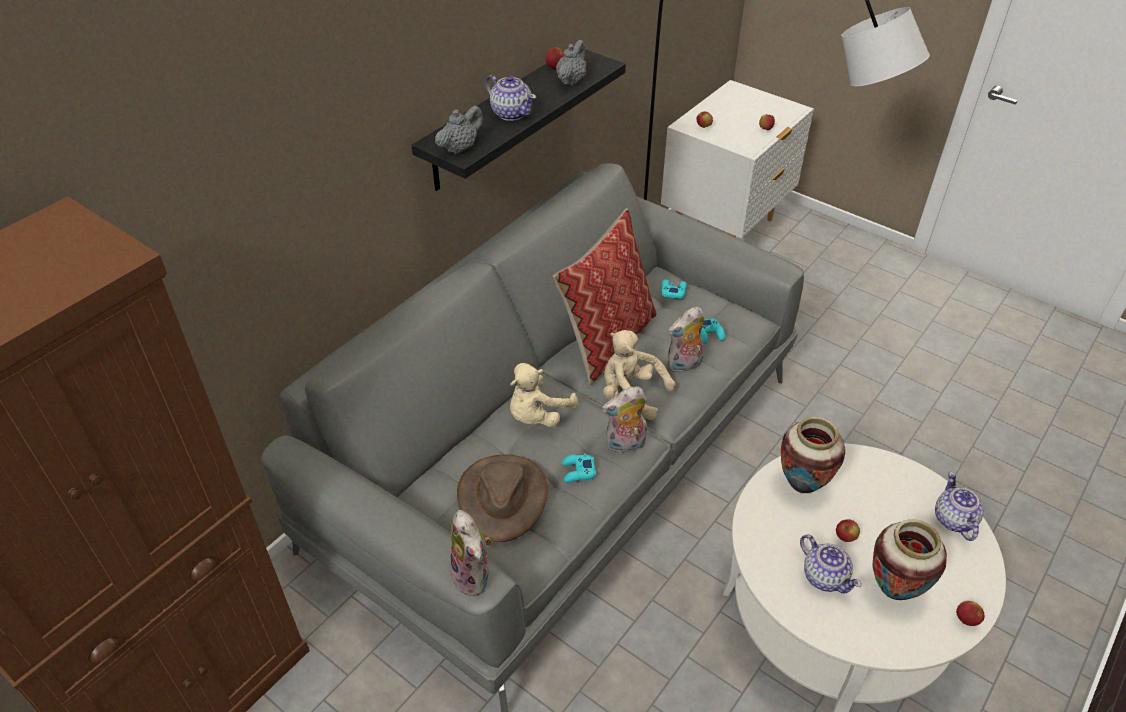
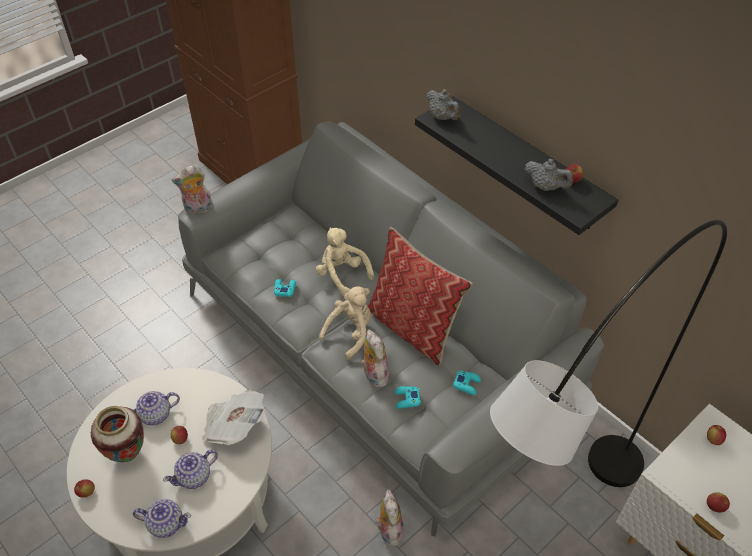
camera: 100 degrees right, 5 degrees up
(502, 497) = (275, 248): brown hat -> none
(511, 113) = (491, 147): teapot -> teapot (195, 476)
(625, 445) = (301, 320): plush toy -> plush toy (389, 530)
(801, 486) = (234, 426): vase -> newspaper

